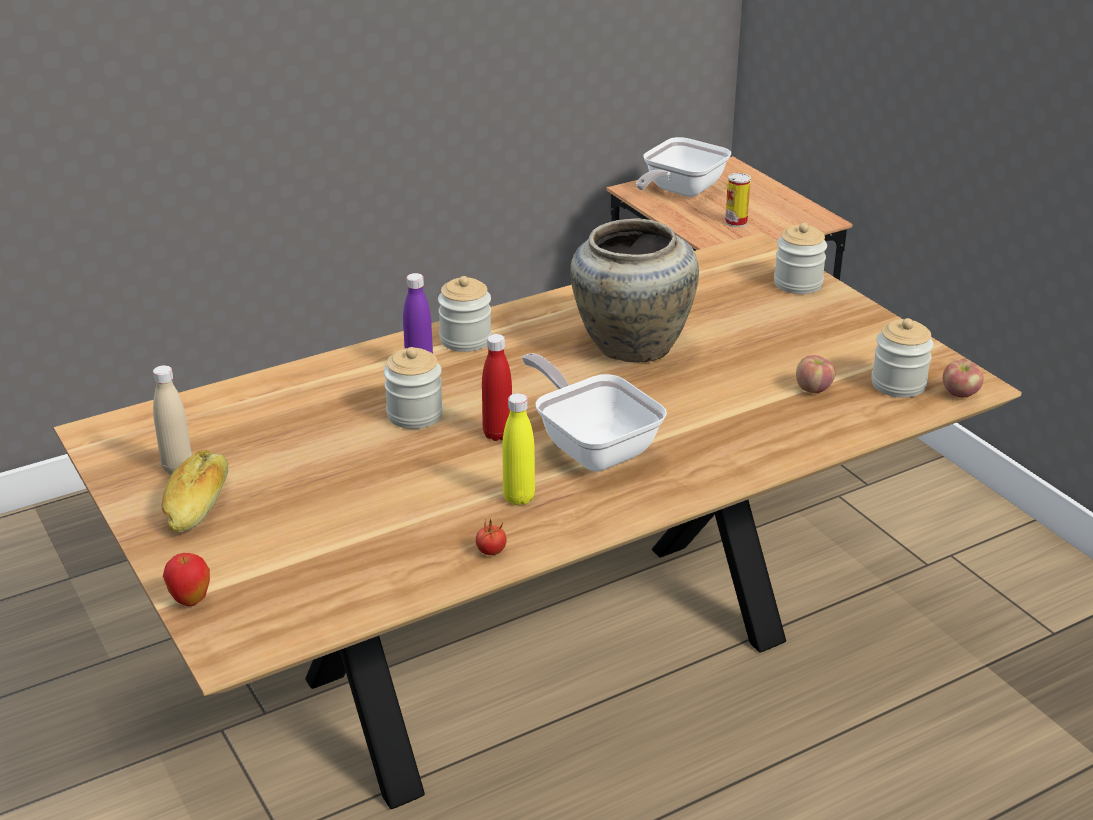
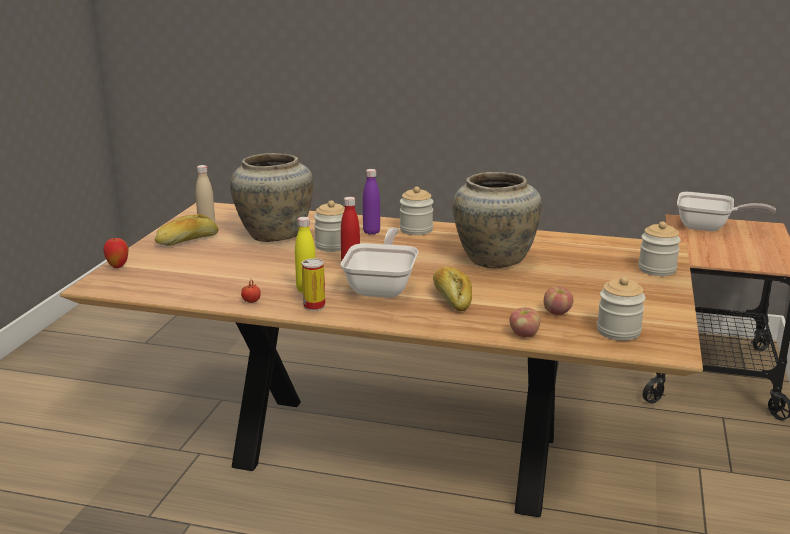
camera: 45 degrees right, 10 degrees down
(301, 432) = (275, 234): none -> beige vase
(679, 191) = (709, 227): frying pan -> frying pan turned 150 degrees counterclockwise
(689, 423) = (452, 298): none -> bread
(736, 222) = (718, 250): can -> can (314, 306)
(960, 394) = (652, 351): apple -> apple (524, 335)

